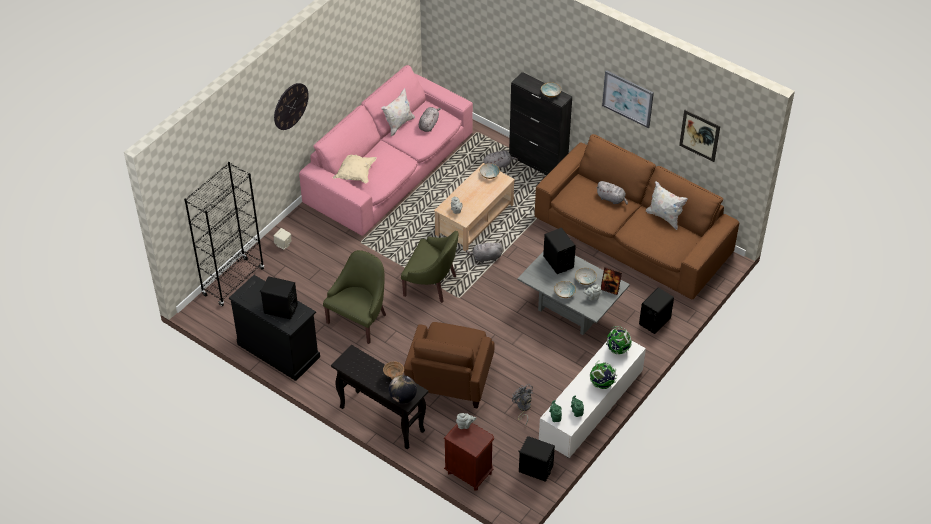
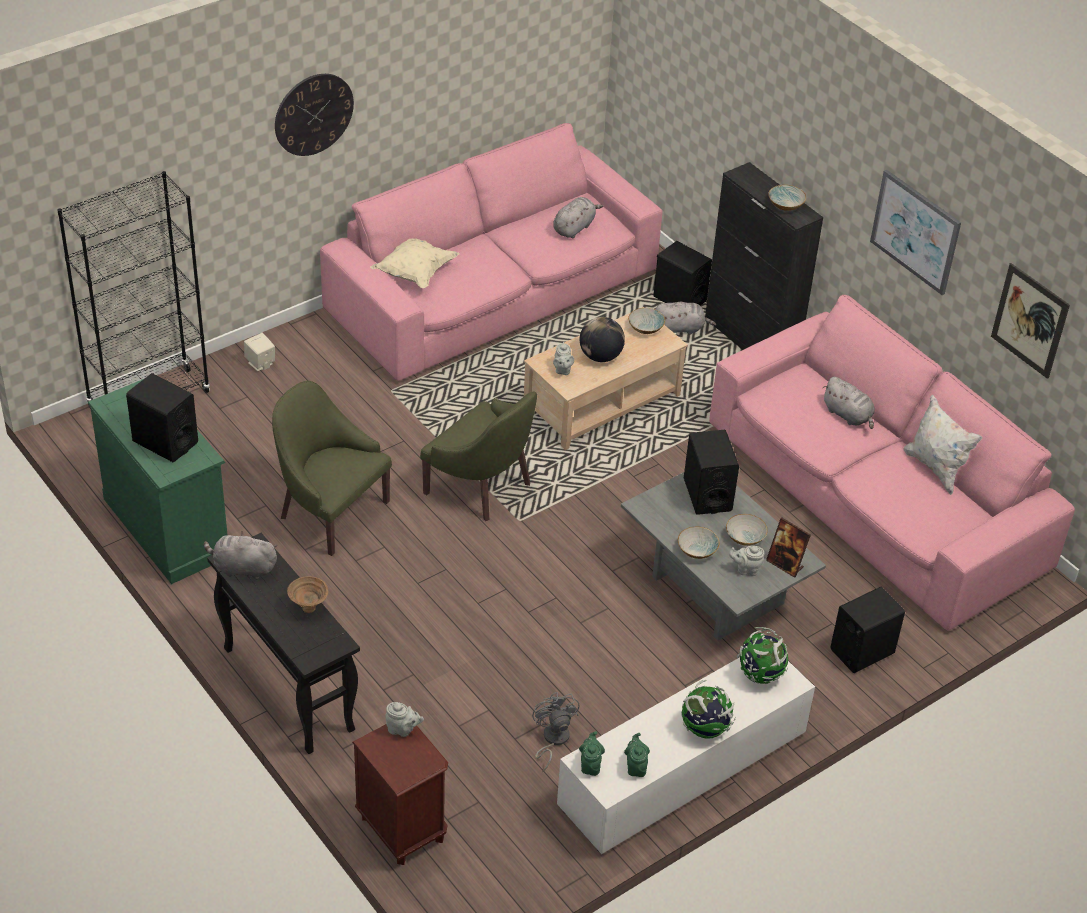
camera: 15 degrees right, 5 degrees down
(278, 350) = (167, 526): black dresser -> green dresser
(359, 319) = (330, 512): green armchair -> green armchair turned 105 degrees counterclockwise
(398, 124) = (523, 217): white pillow -> none
(403, 397) = (307, 647): globe -> globe (600, 356)
(449, 381) = (439, 656): brown armchair -> none
(485, 257) = (595, 467): grey plush toy -> grey plush toy (242, 568)
(535, 469) = (529, 857): black speaker -> black speaker (679, 299)
(631, 236) = (873, 497): brown sofa -> pink sofa

